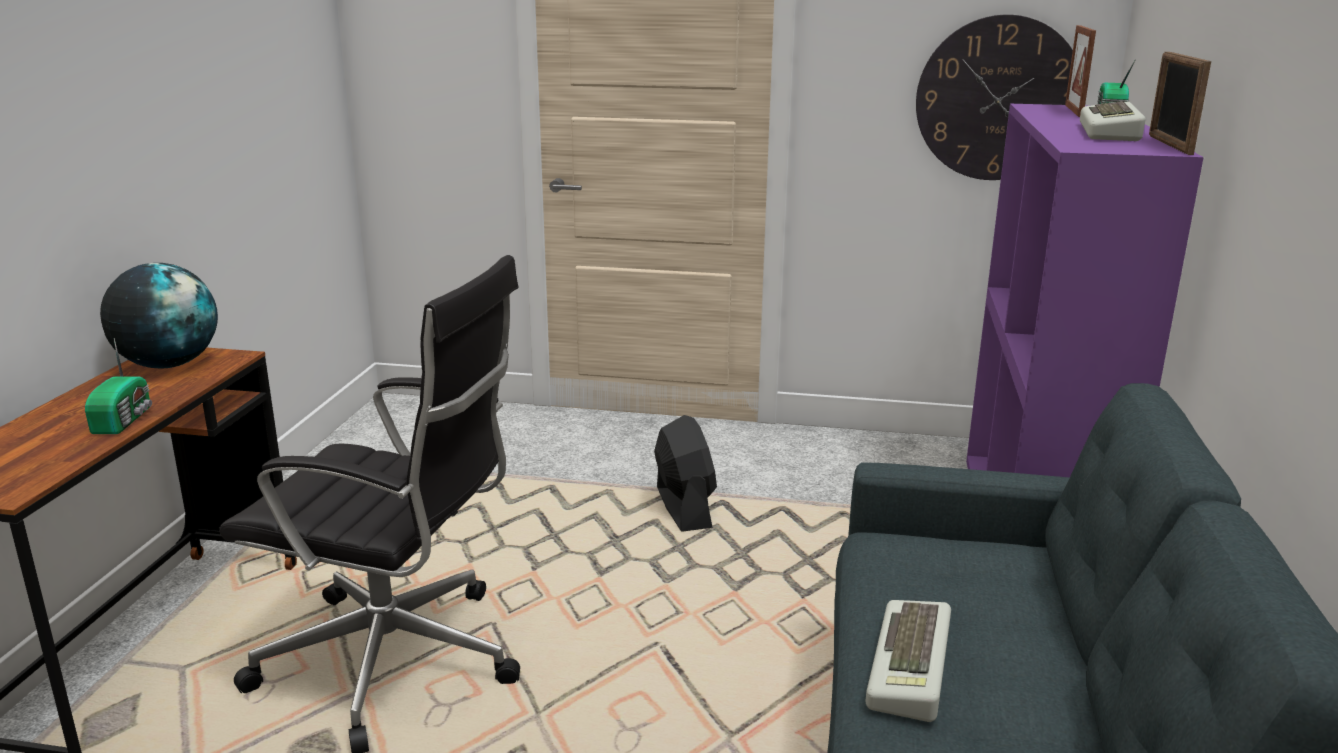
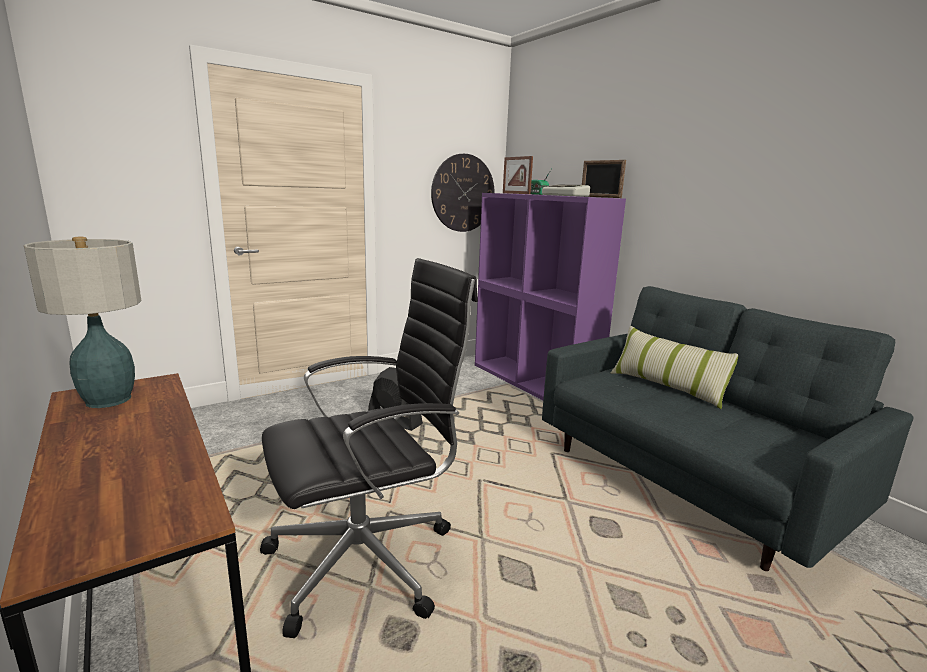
camera: 45 degrees left, 5 degrees down
(125, 419) = (168, 439): radio -> none
(169, 364) = (107, 400): globe -> table lamp
(913, 669) = (676, 415): keyboard -> none
(1034, 620) = (667, 387): none -> pillow

